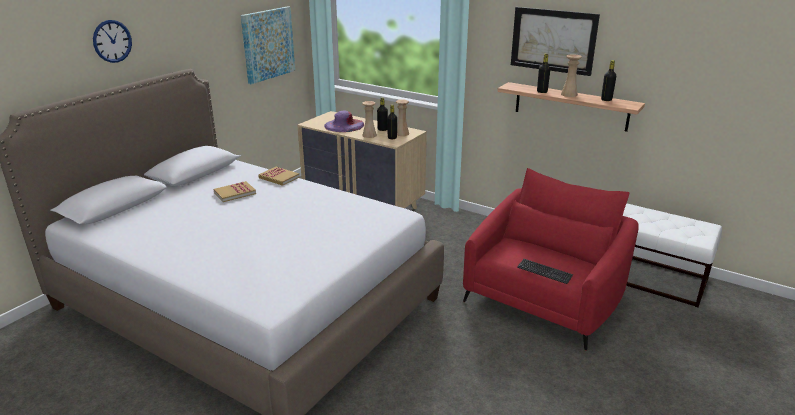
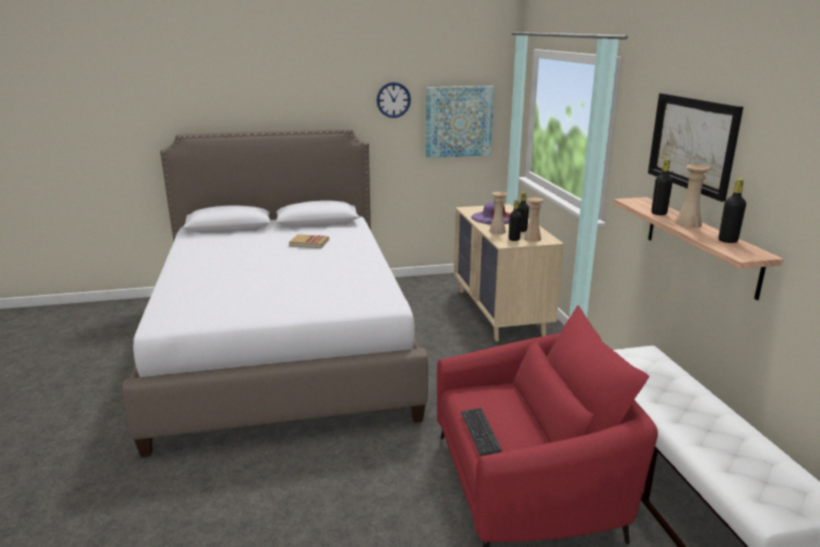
camera: 45 degrees right, 5 degrees down
(112, 41) = (279, 92): wall clock -> wall clock (393, 100)
(279, 177) = (361, 242): book -> none

